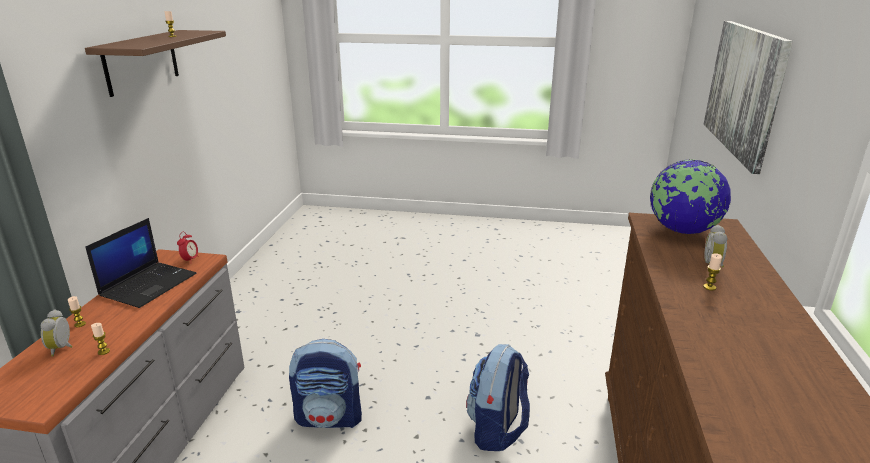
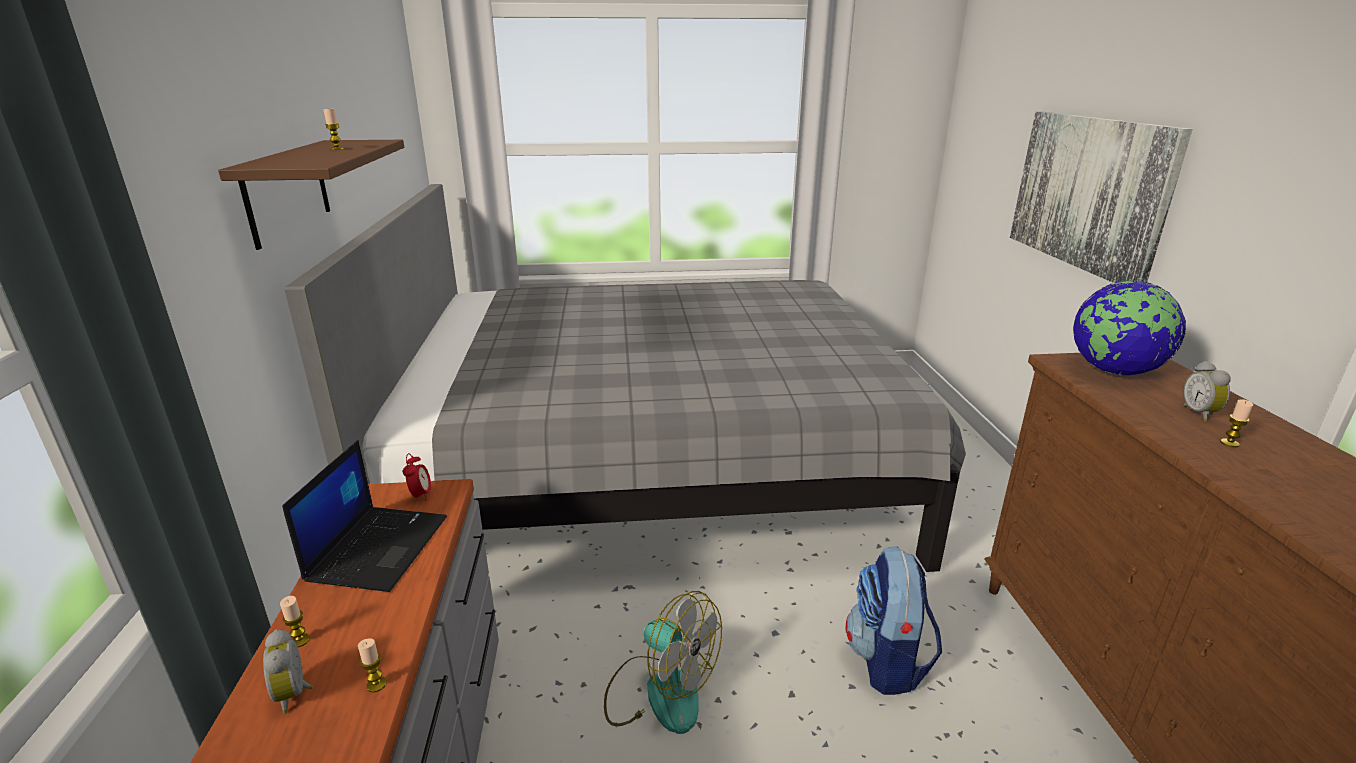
camera: 15 degrees left, 0 degrees up
(330, 417) = (660, 691): backpack -> fan
(405, 274) = (651, 462): none -> grey bed

